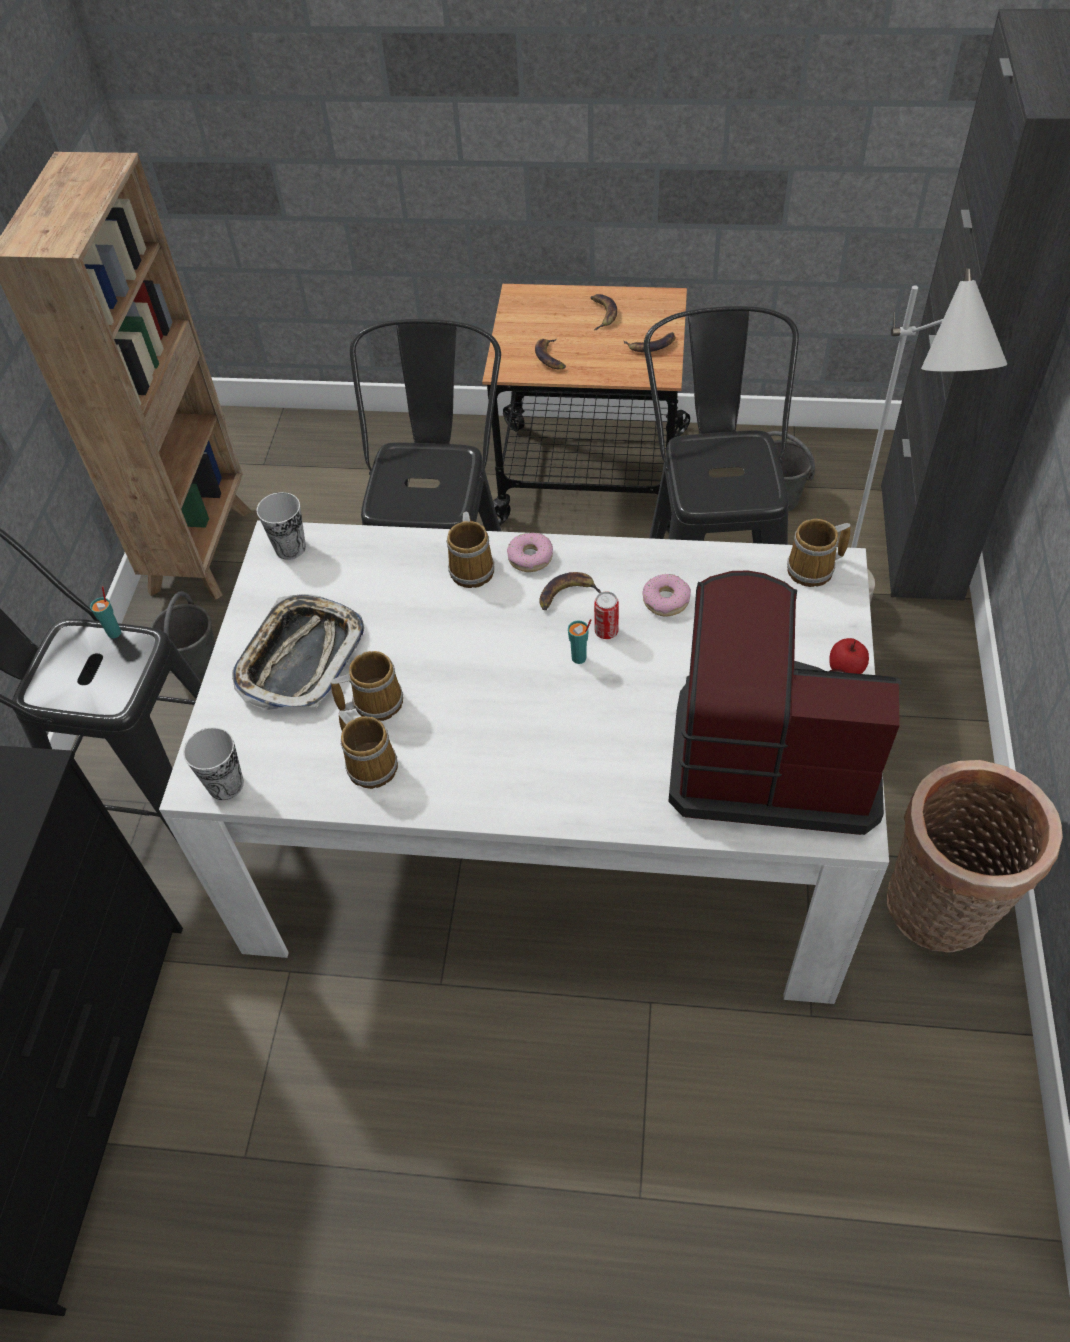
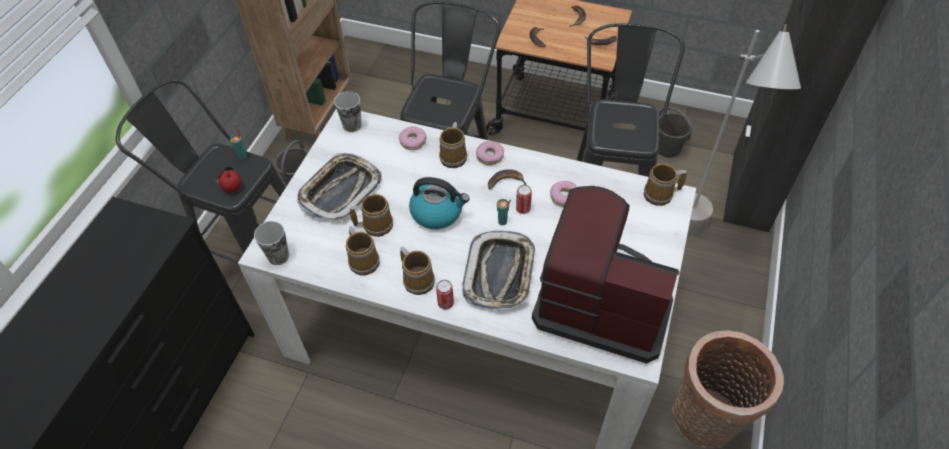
camera: 10 degrees right, 0 degrees up
(398, 556) = (413, 141): none -> donut
(468, 776) = (418, 279): none -> mug
(471, 663) = (438, 212): none -> kettle
(523, 806) = (445, 303): none -> can
(597, 741) = (500, 273): none -> tray
(846, 669) = (663, 259): apple -> apple (233, 187)

